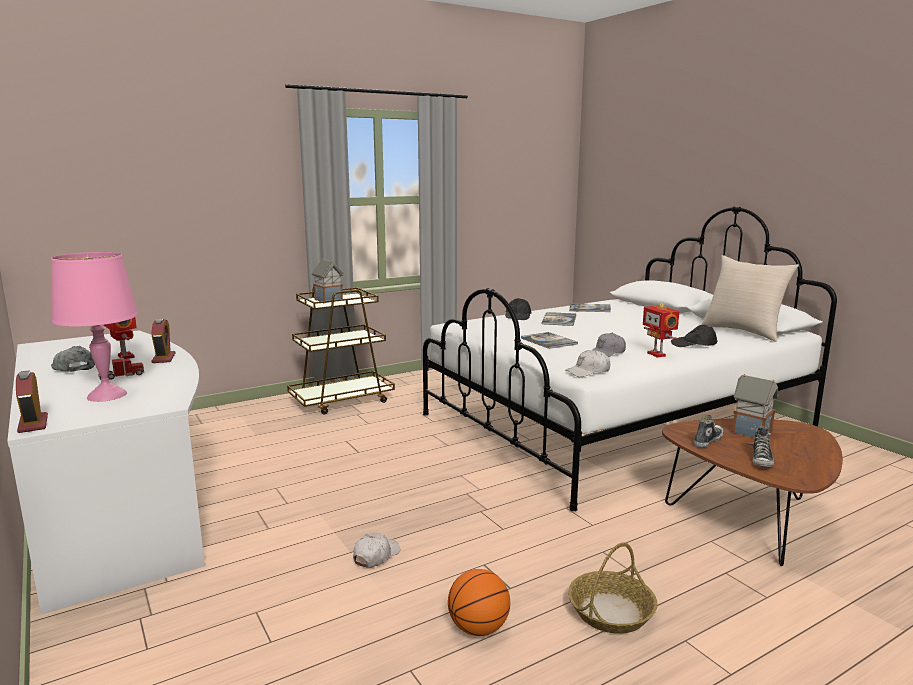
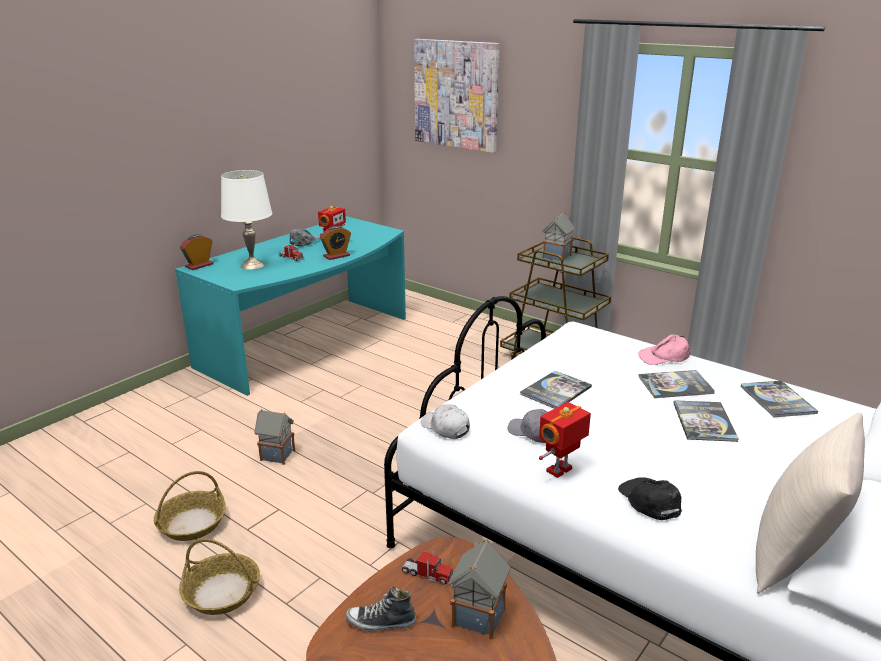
camera: 70 degrees right, 10 degrees up
(107, 395) = (253, 265): pink table lamp -> white table lamp
(121, 506) = (310, 343): white desk -> turquoise desk
(132, 167) = (456, 94): none -> picture
(376, 556) = (276, 455): white cap -> toy house
(478, 628) = (192, 523): basketball -> basket
(518, 316) = (664, 357): black cap -> pink cap
(608, 322) = (704, 422): none -> book
(707, 440) = (427, 574): shoe -> toy truck

